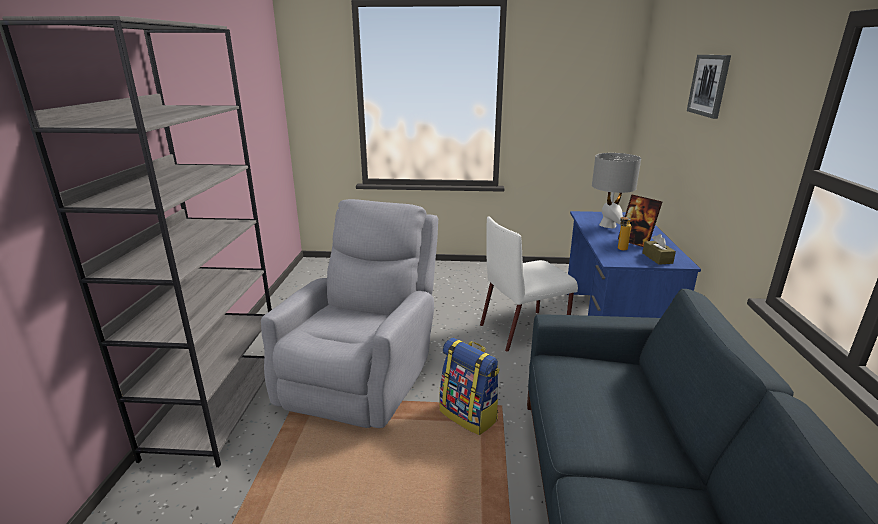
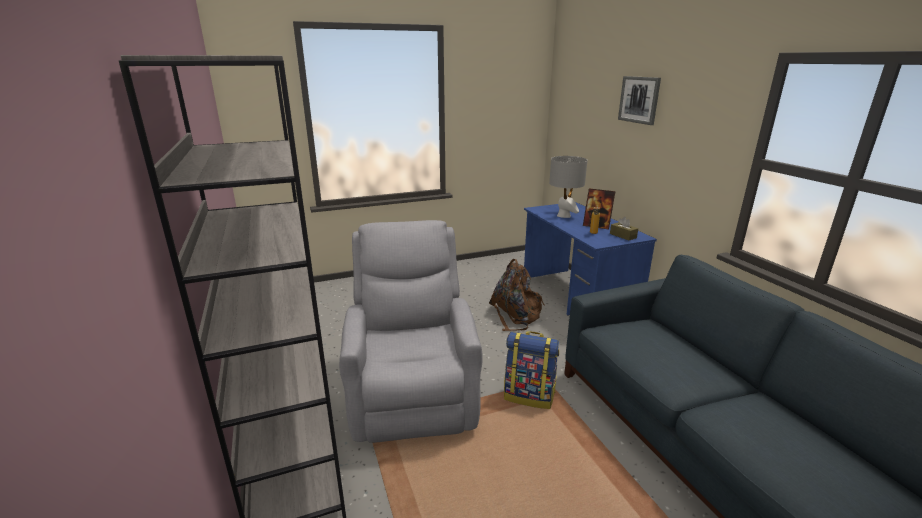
camera: 25 degrees left, 0 degrees up
(524, 330) = (516, 315): white chair -> brown backpack

